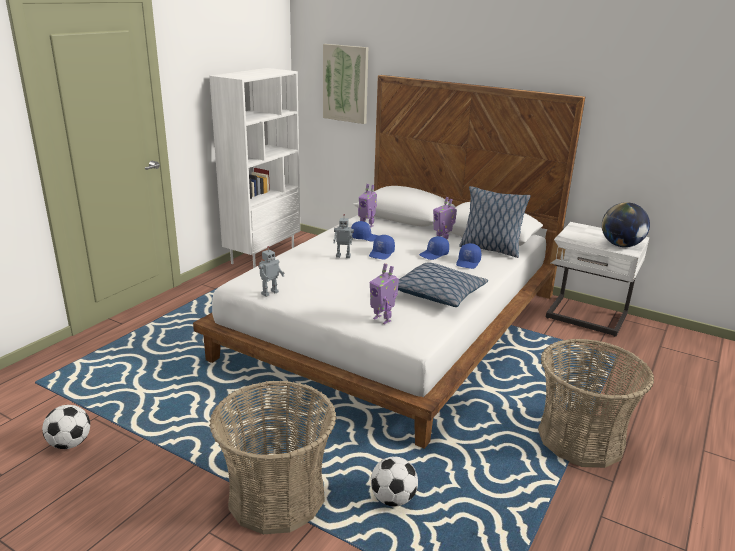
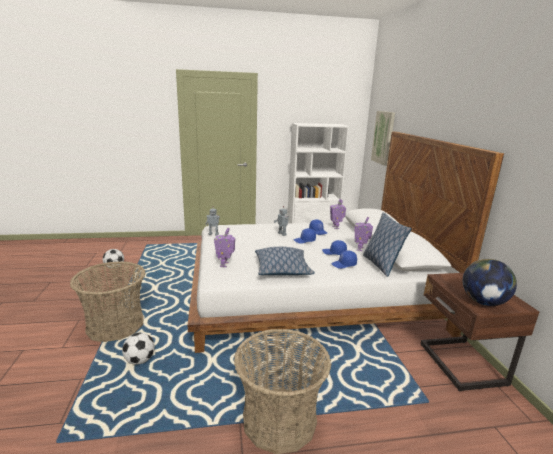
camera: 50 degrees right, 5 degrees down
(586, 318) = (459, 365): white nightstand -> brown nightstand

